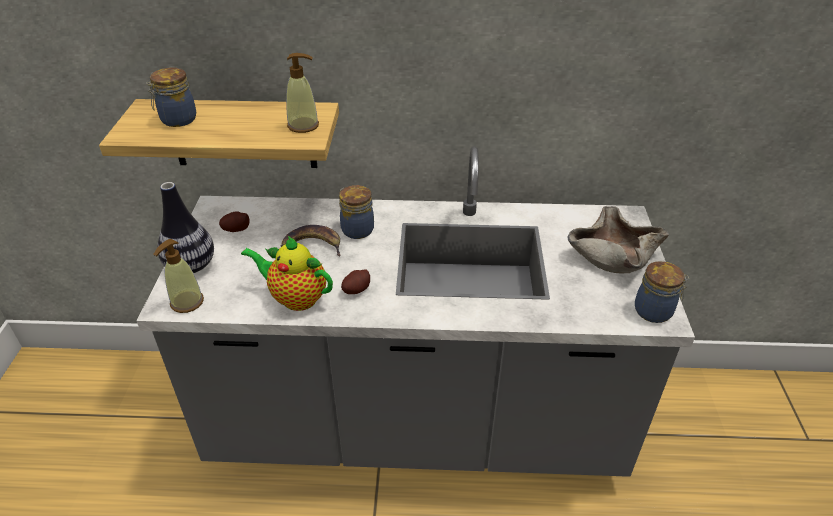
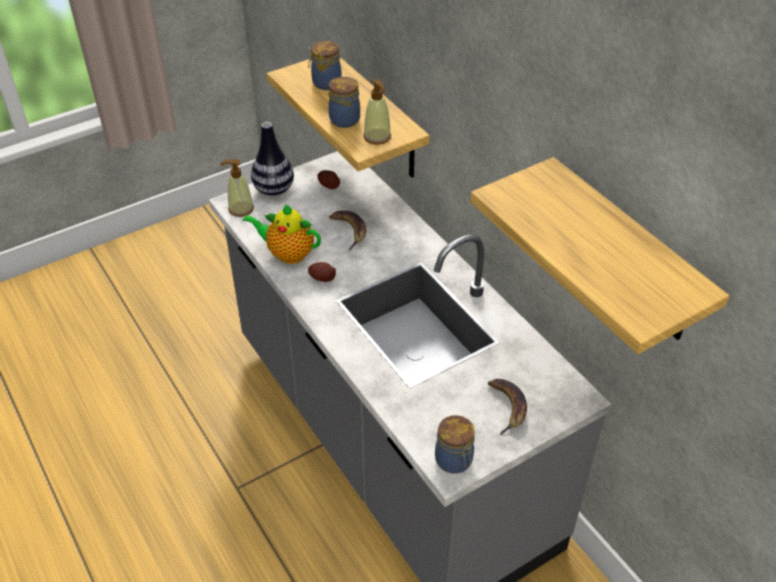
camera: 55 degrees right, 5 degrees up
(295, 298) = (288, 254): teapot -> teapot turned 60 degrees counterclockwise
(356, 229) = (388, 242): jar -> jar (345, 119)
(612, 255) = (507, 407): beige bowl -> banana
(644, 57) = (626, 254): none -> shelf

